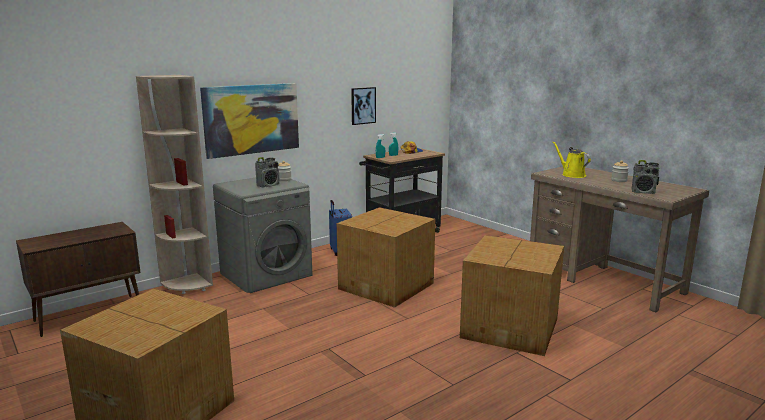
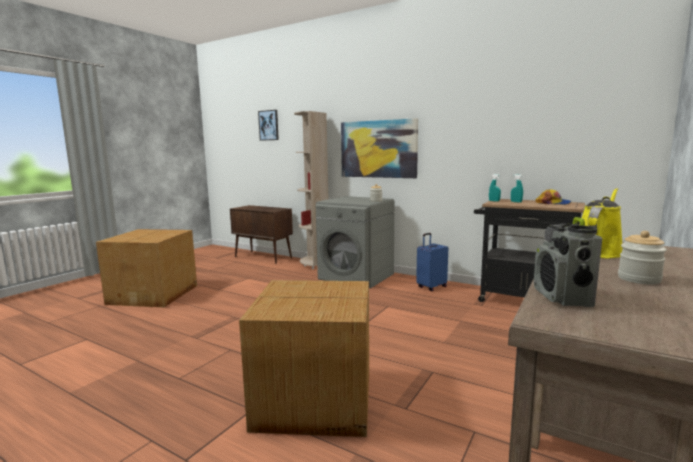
camera: 70 degrees right, 5 degrees down
(268, 185) = (353, 201): radio -> none
(363, 105) = (498, 143): picture -> picture (269, 125)
(388, 286) = (374, 317): cardboard box -> none

